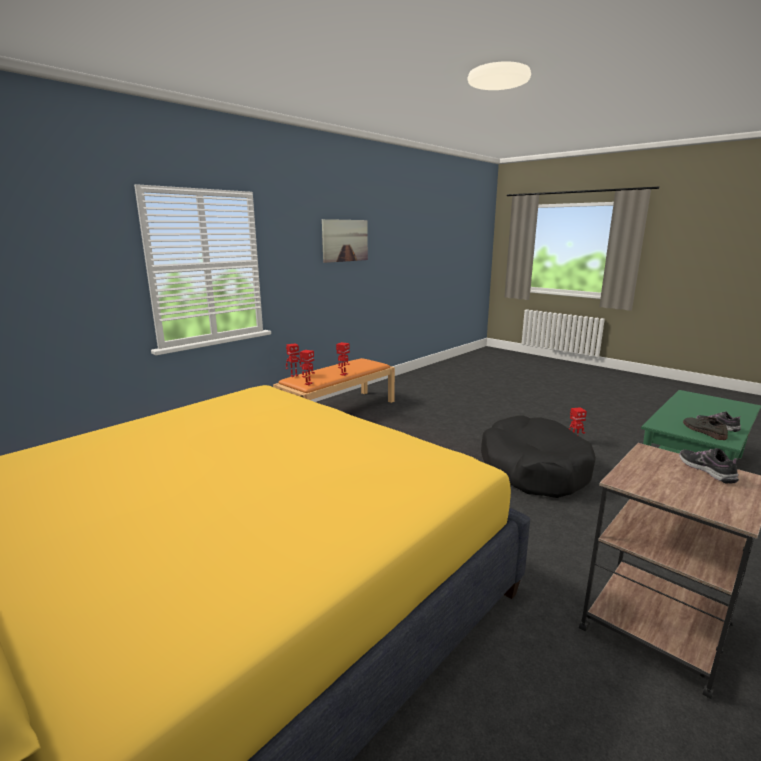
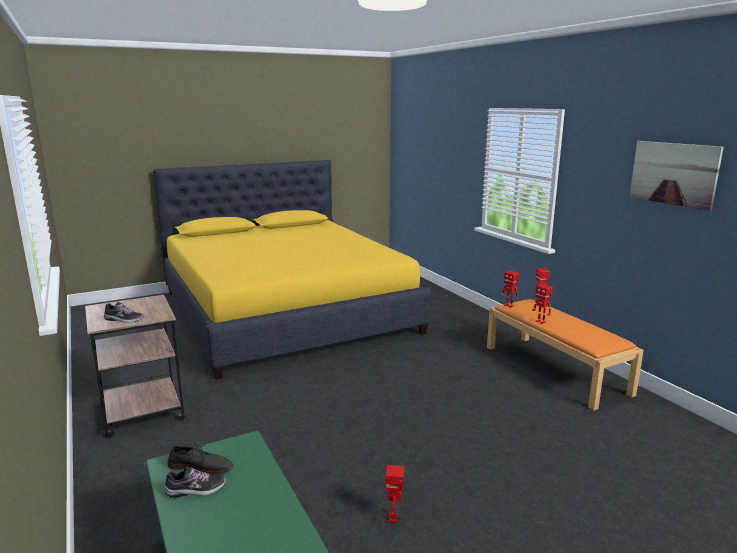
camera: 110 degrees right, 0 degrees up
(533, 469) = (345, 447): black dog bed -> none

